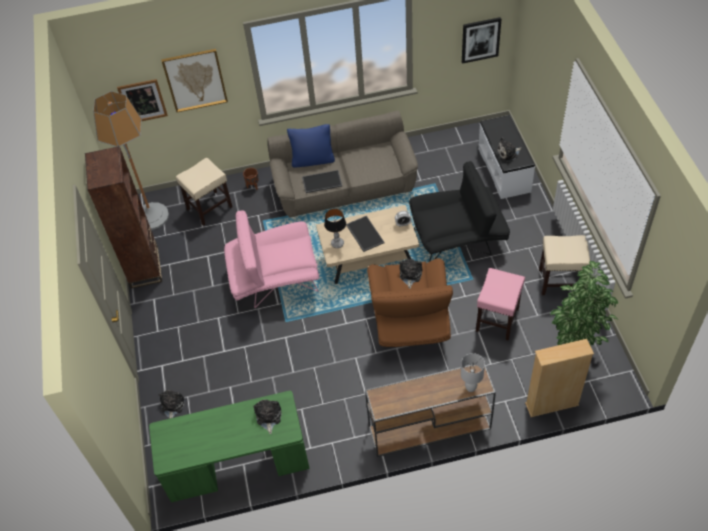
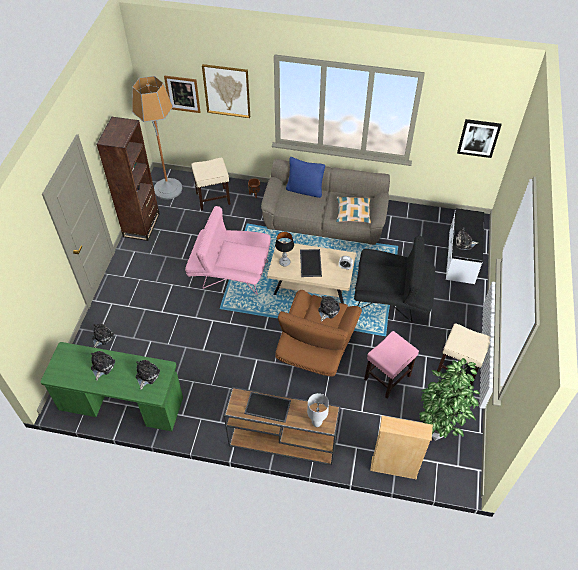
camera: 20 degrees right, 0 degrees up
(213, 428) = (102, 366): none -> plush toy
(321, 182) = (301, 210): tray -> tray (267, 407)
(377, 165) = (353, 213): none -> pillow

